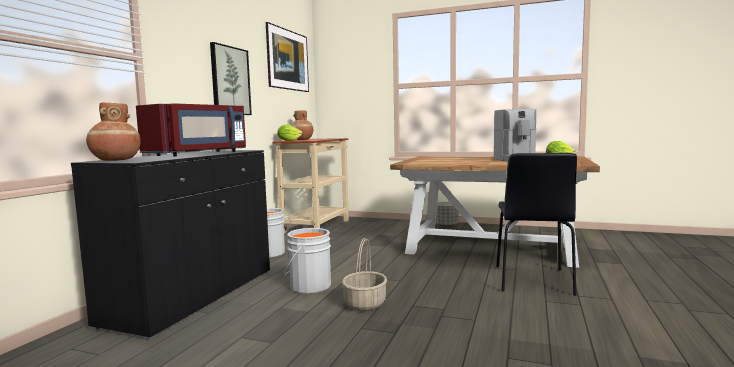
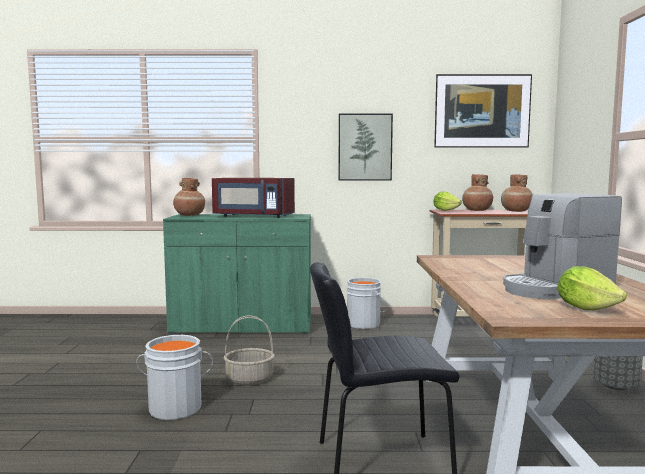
camera: 70 degrees right, 0 degrees up
(194, 296) = (242, 327): black cabinet -> green cabinet
(308, 286) = (283, 353): grey bucket -> grey bucket (176, 407)
(321, 138) = (516, 211): none -> brown vase

